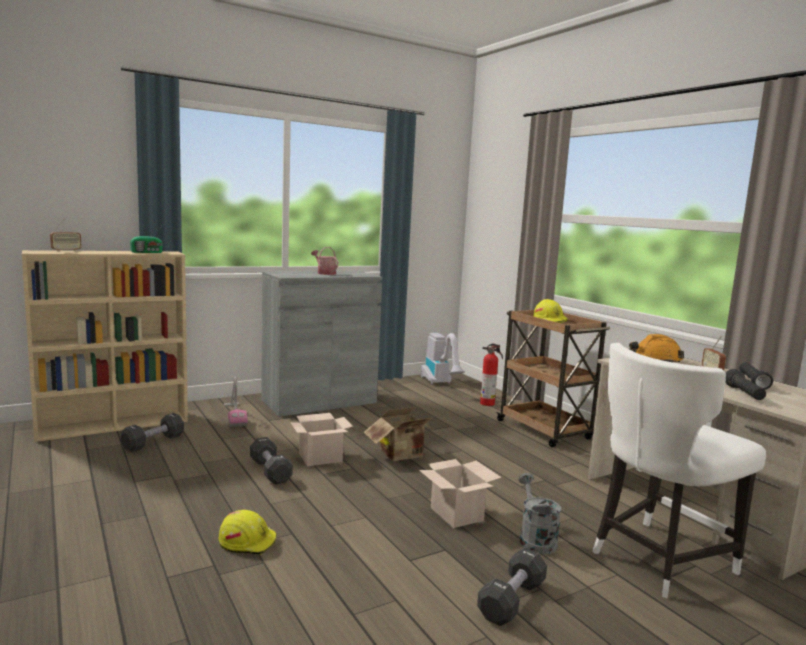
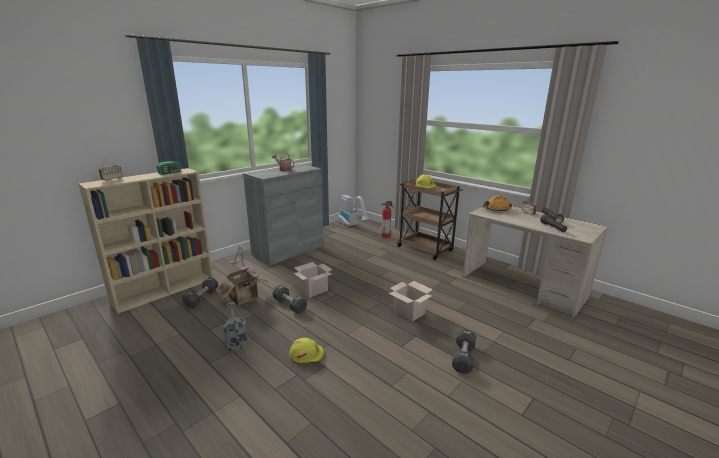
camera: 15 degrees left, 10 degrees up
(403, 455) = (360, 280): cardboard box -> cardboard box (245, 299)
(535, 538) = (455, 319): grey watering can -> grey watering can (235, 340)
(657, 560) = (517, 319): white chair -> none

